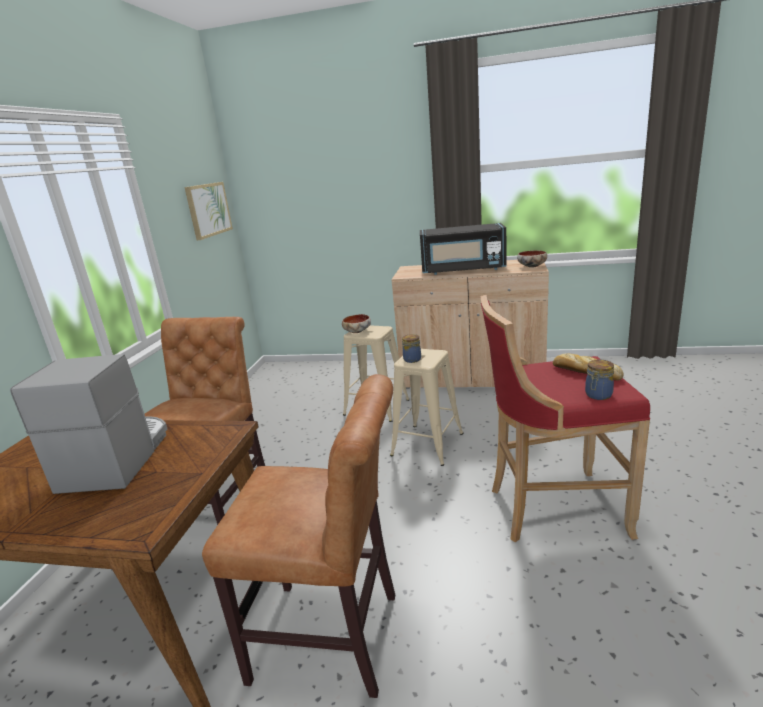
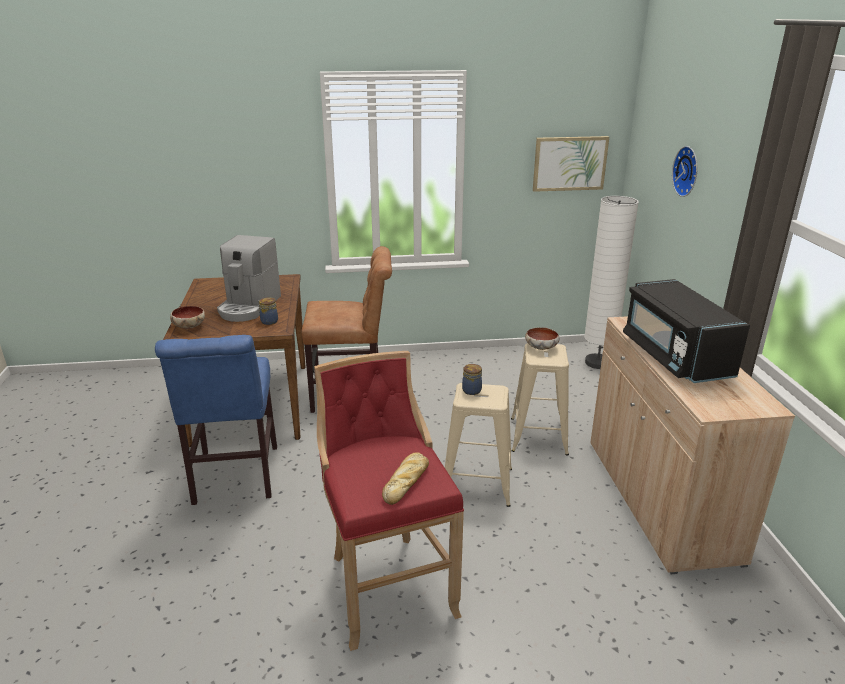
camera: 70 degrees right, 5 degrees up
(118, 458) = (249, 307): coffee machine -> coffee machine turned 120 degrees clockwise
(295, 368) = (597, 363): none -> white floor lamp
(333, 178) = (688, 171): none -> wall clock
(334, 638) = (235, 478): brown chair -> blue chair
(531, 266) = (724, 407): bowl -> bowl (189, 326)
(598, 395) = (350, 488): jar -> jar (268, 321)

